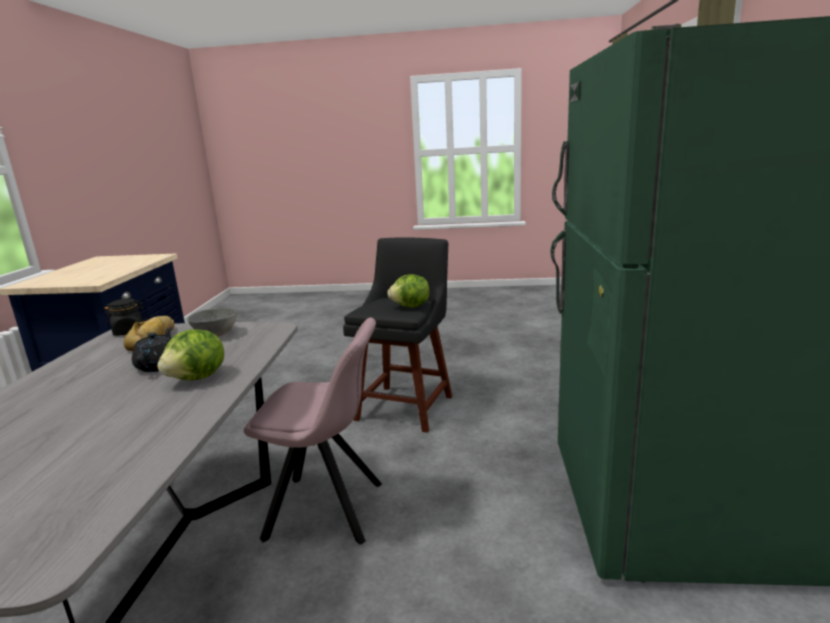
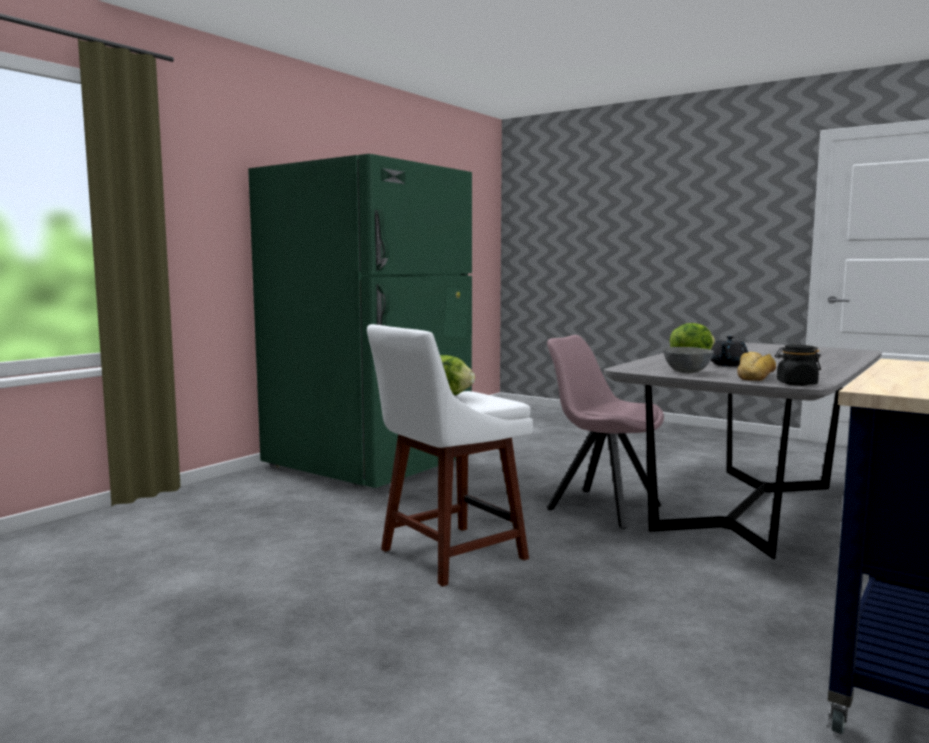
camera: 150 degrees left, 10 degrees down
(407, 405) = (447, 555): black stool -> white stool

